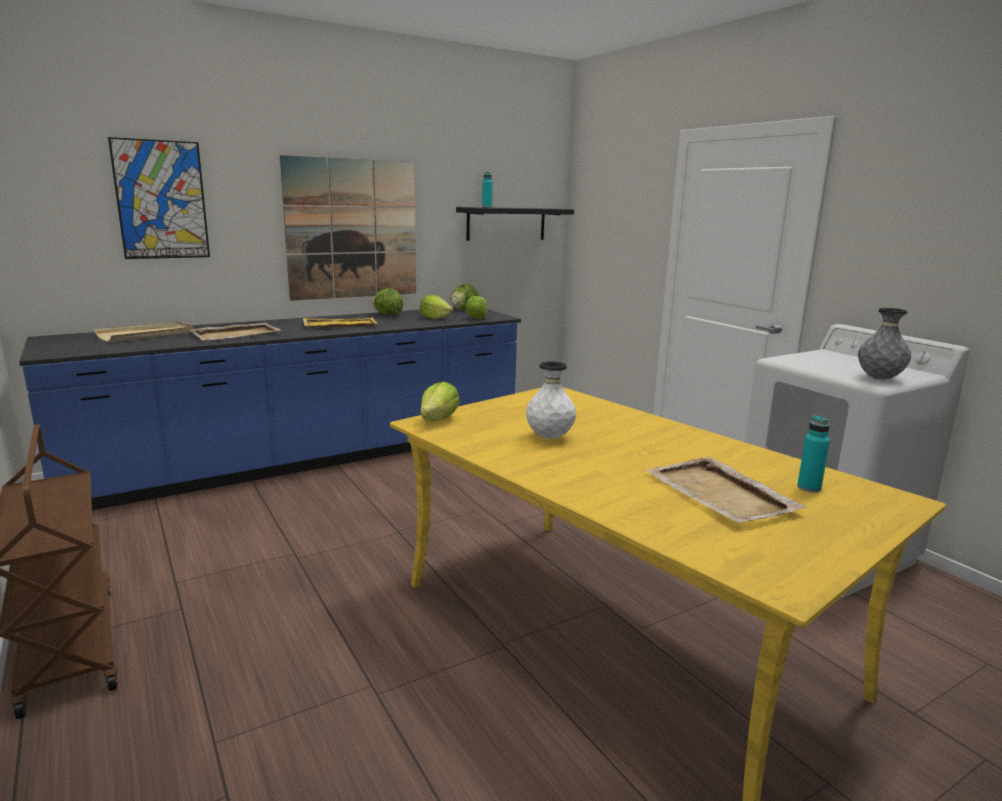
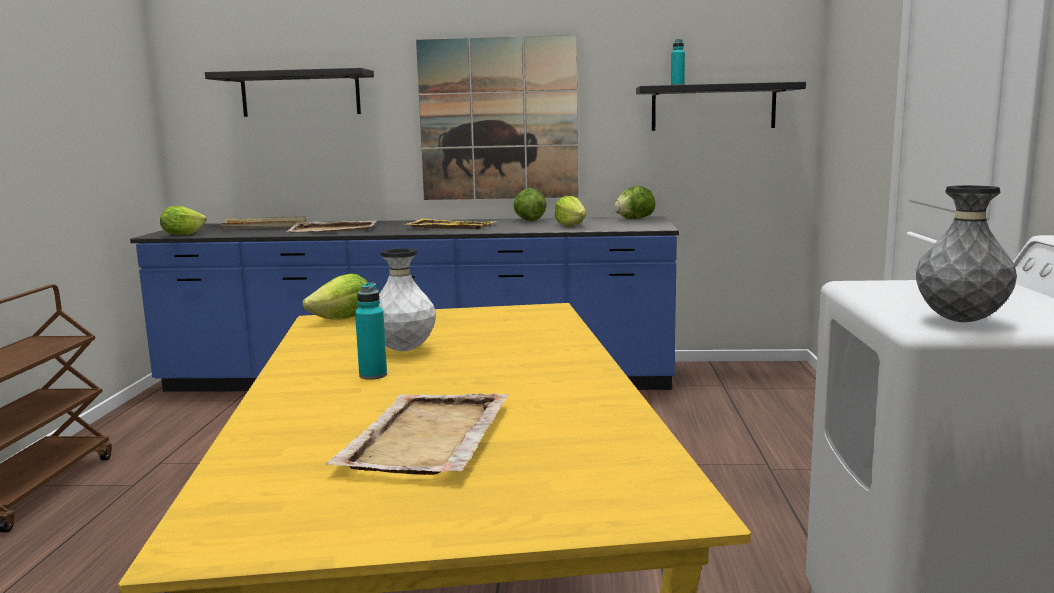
camera: 35 degrees right, 5 degrees down
(161, 200) = (300, 94): picture -> black shelf
(476, 318) = (621, 227): lettuce -> lettuce (182, 234)
(809, 488) = (568, 459): turquoise bottle -> turquoise bottle (373, 375)

